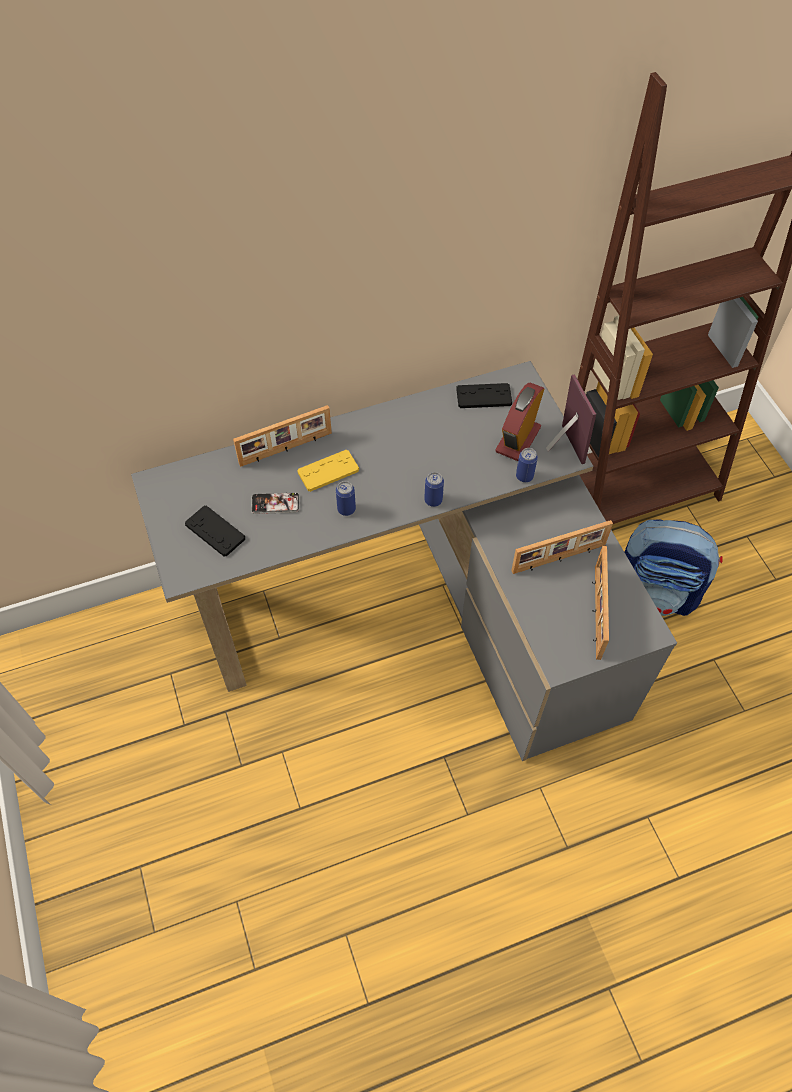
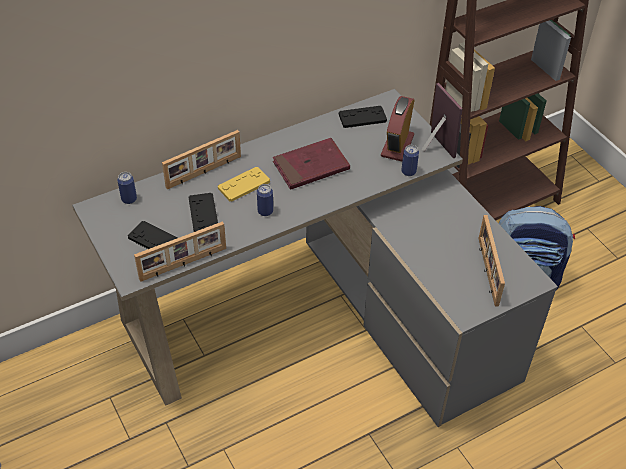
camera: 10 degrees left, 10 degrees down
(275, 503) = (203, 214): phone -> black game controller
(410, 456) = (311, 166): none -> red book
(433, 500) = (337, 197): can -> can (129, 199)
(559, 559) = (448, 235): picture frame -> picture frame (183, 264)

